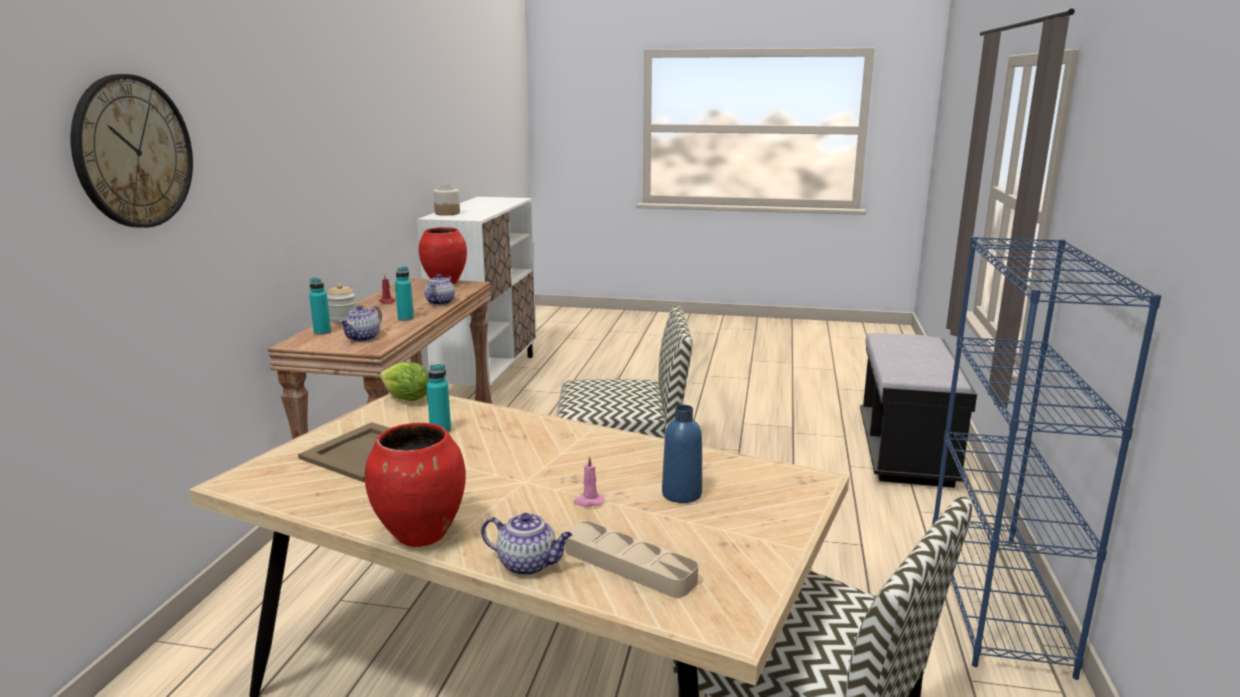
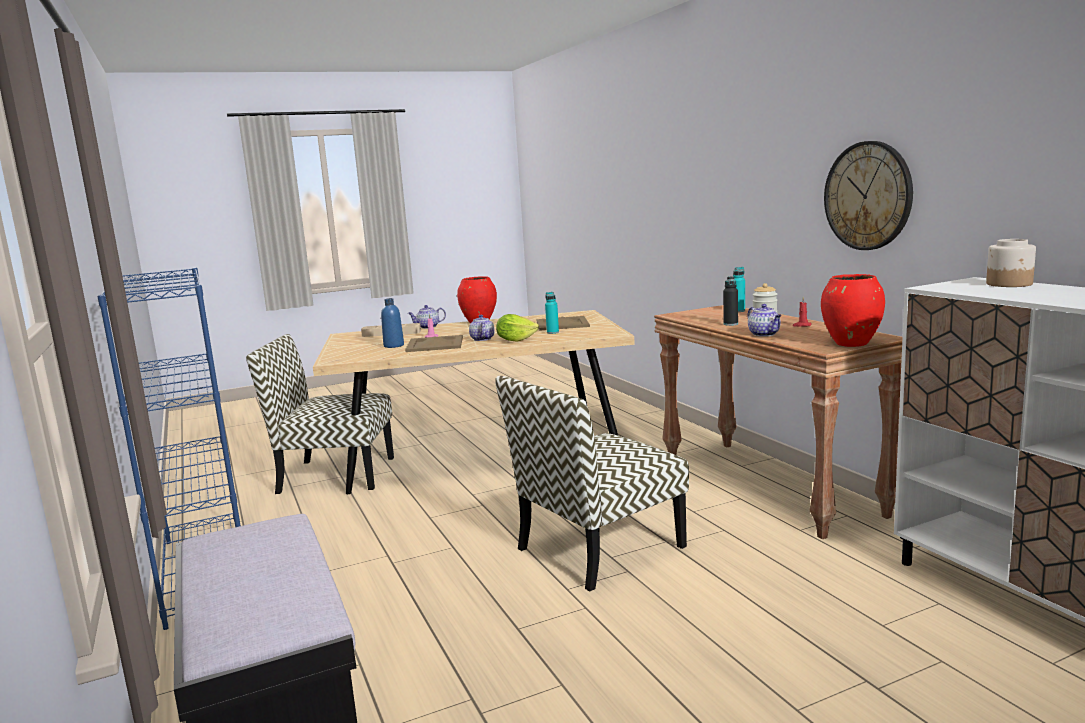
camera: 145 degrees right, 5 degrees down
(133, 152) = (682, 161): wall clock -> wall clock (868, 196)
(363, 338) = (701, 315): teapot -> teapot (482, 339)
(406, 318) = (730, 324): turquoise bottle -> black bottle
(406, 399) = (609, 333): lettuce -> lettuce (515, 340)
(620, 468) = (435, 344): none -> beige tray

